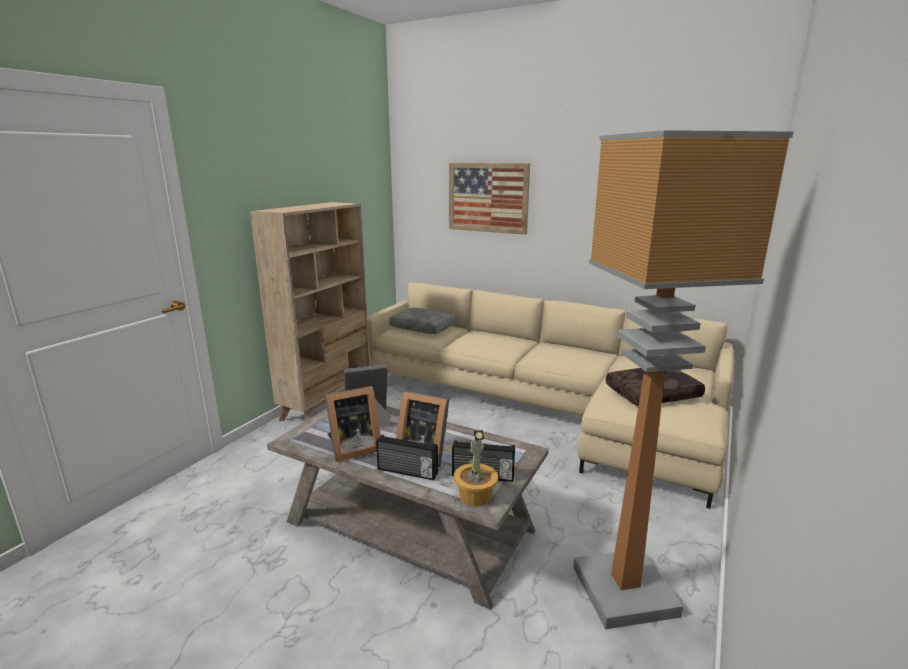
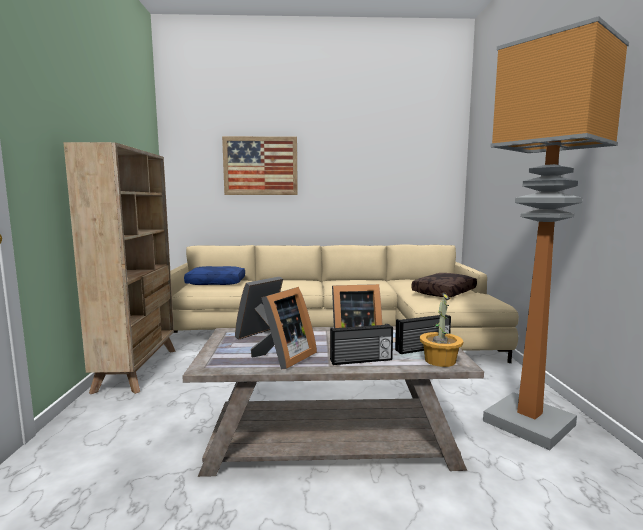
camera: 30 degrees left, 10 degrees down
(424, 327) = (217, 282): grey pillow -> blue pillow

